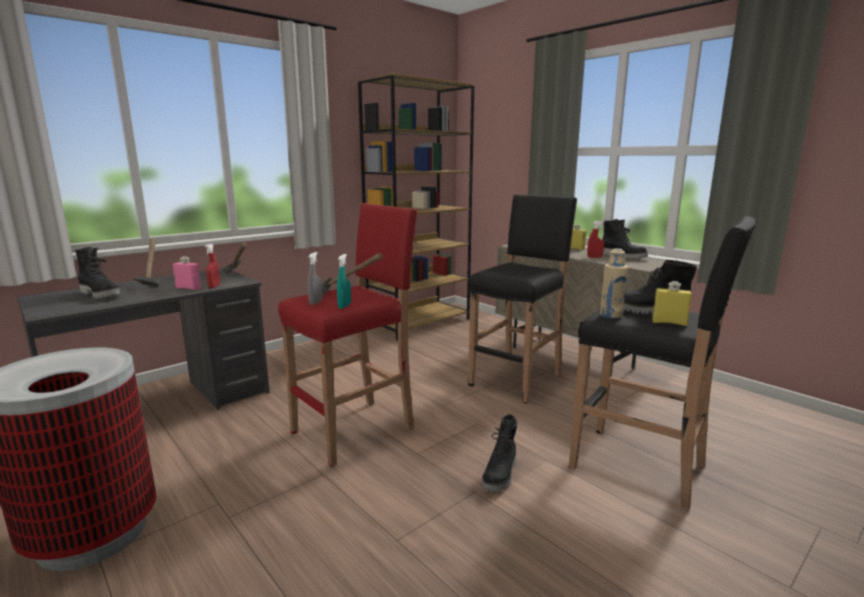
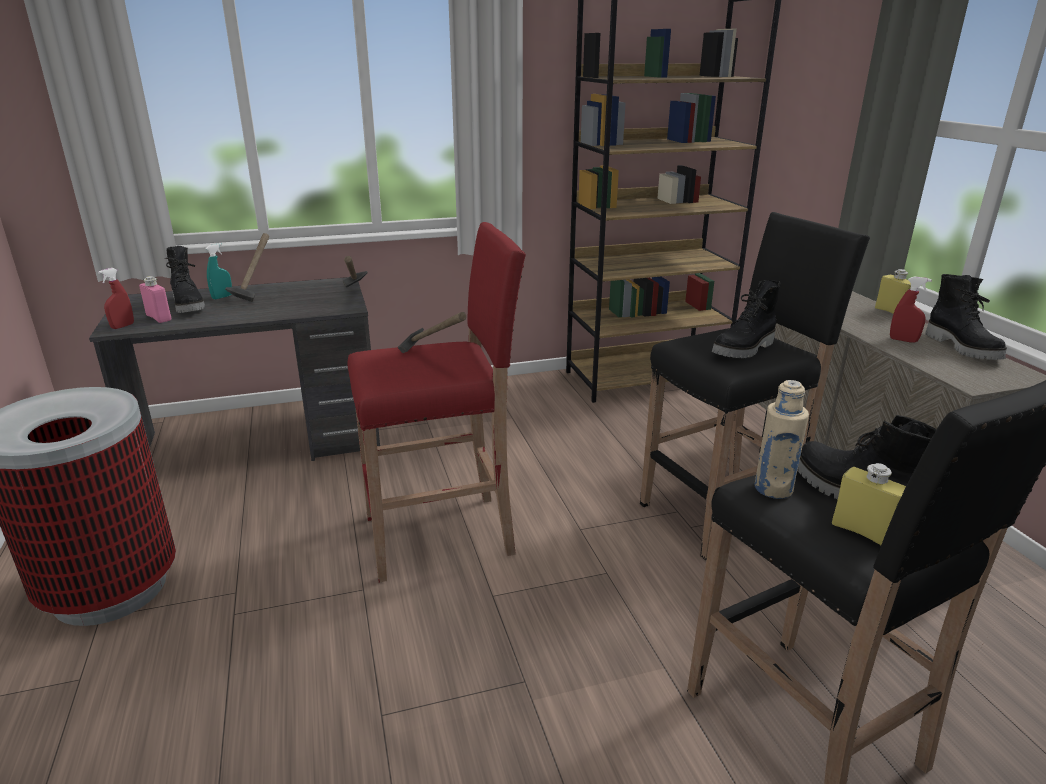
camera: 25 degrees right, 10 degrees up
(188, 288) = (280, 309): pink bottle -> pink bottle (159, 318)
(214, 286) = (309, 311): red spray bottle -> red spray bottle (122, 326)
(316, 303) = (380, 367): grey spray bottle -> none
(344, 306) = (406, 381): turquoise spray bottle -> turquoise spray bottle (222, 297)
(501, 475) = (578, 668): black boot -> black boot (744, 350)

